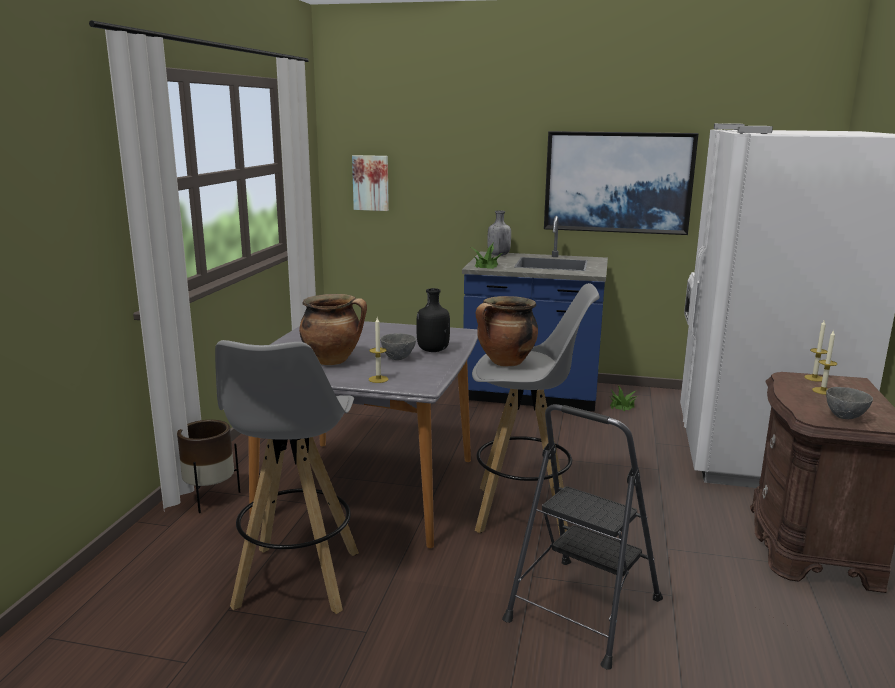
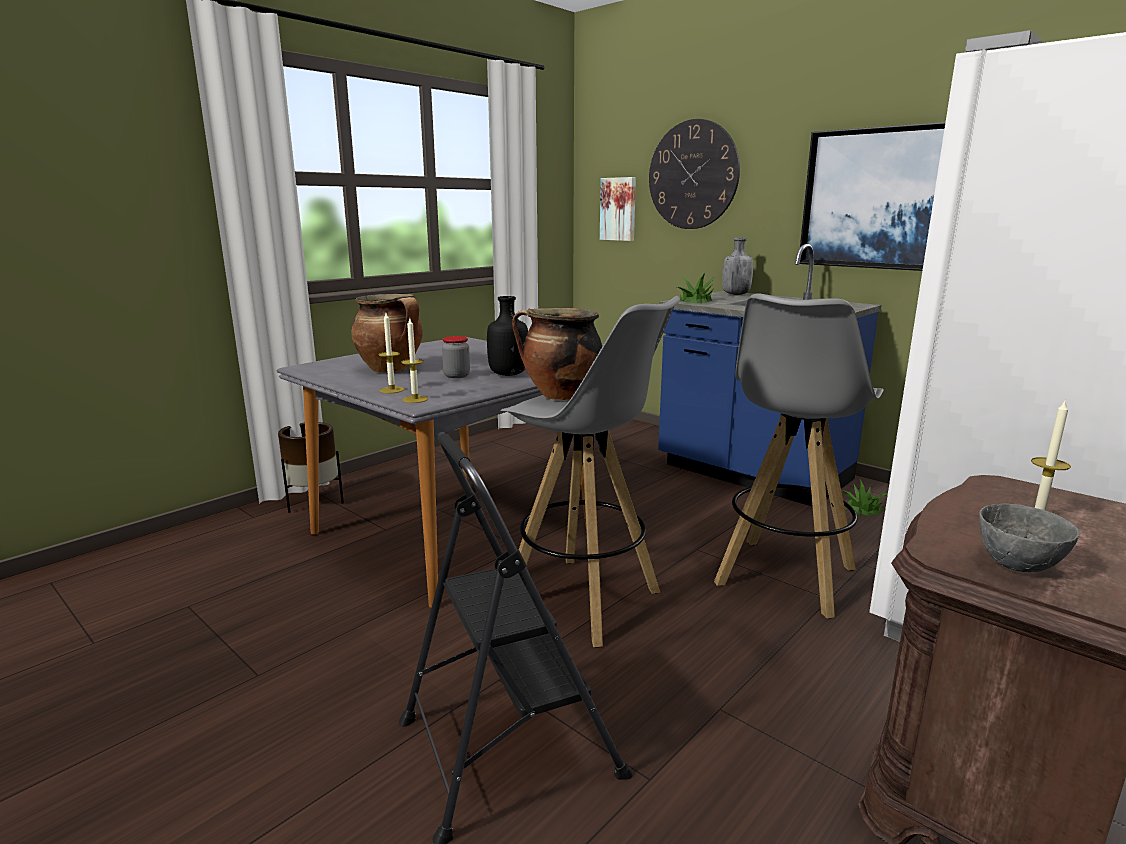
camera: 30 degrees right, 0 degrees up
(296, 580) = (273, 598): grey stool -> grey stool (783, 577)
(398, 358) = (456, 376): grey bowl -> jar
(444, 157) = (693, 175): none -> wall clock
(814, 378) = (1052, 495): candle -> candle (415, 399)

